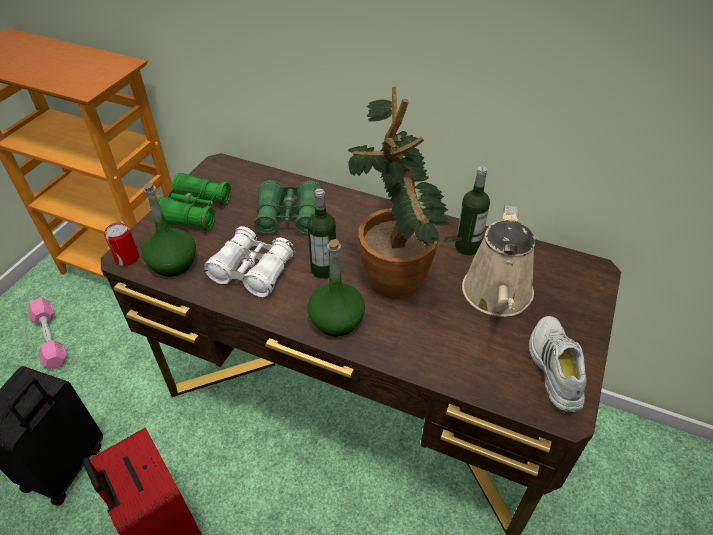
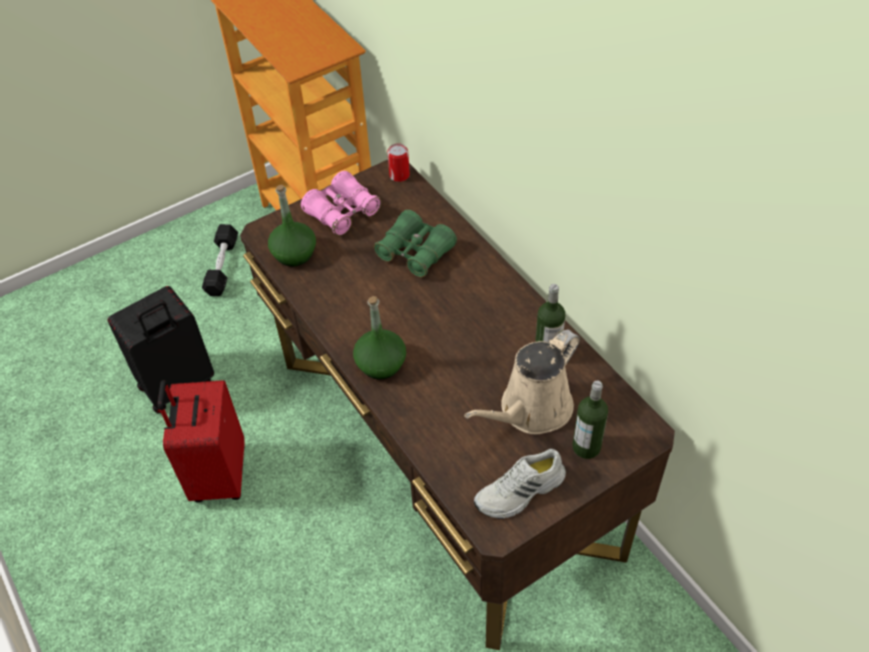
camera: 35 degrees right, 5 degrees up
(50, 339) = (222, 266): pink dumbbell -> black dumbbell
(127, 258) = (264, 234): can -> can (399, 175)
(195, 211) = (342, 212): green binoculars -> pink binoculars
(252, 271) = (348, 289): white binoculars -> none
(324, 269) = (405, 315): bottle -> bottle (586, 447)
(397, 271) = (465, 345): potted plant -> none
(553, 367) = (520, 492): white shoe -> white shoe turned 150 degrees counterclockwise

